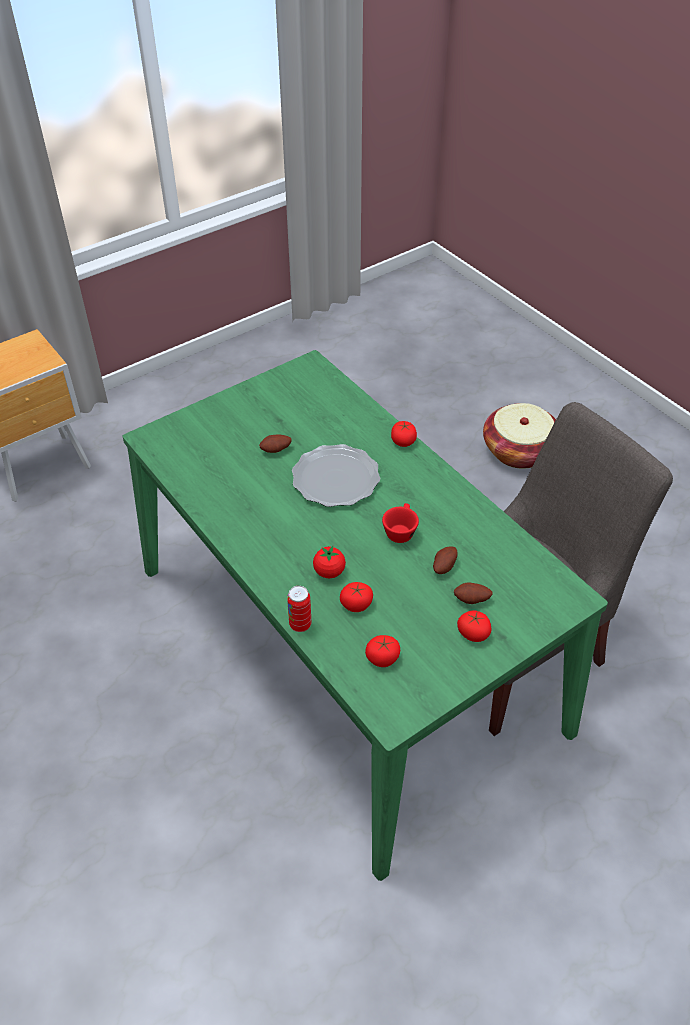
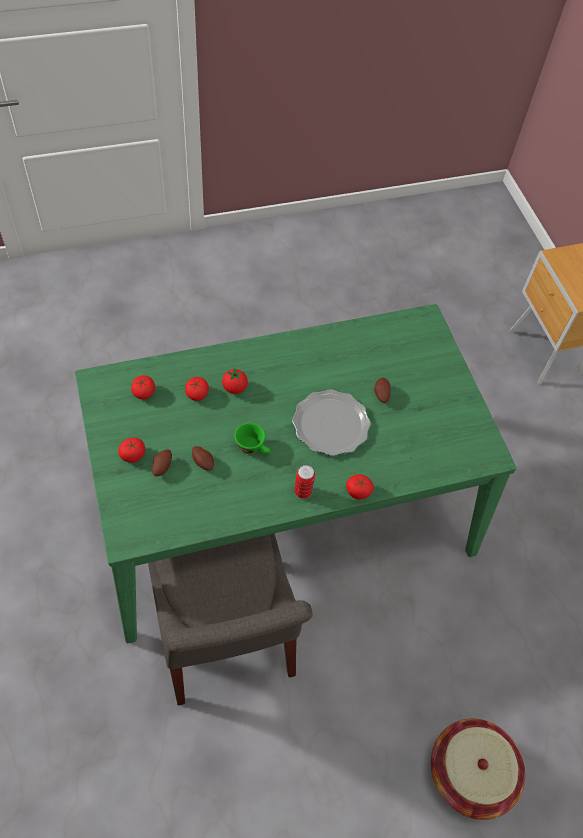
camera: 105 degrees right, 10 degrees up
(300, 624) = (196, 356): can -> can (303, 491)
(400, 531) = (253, 447): red cup -> green cup

